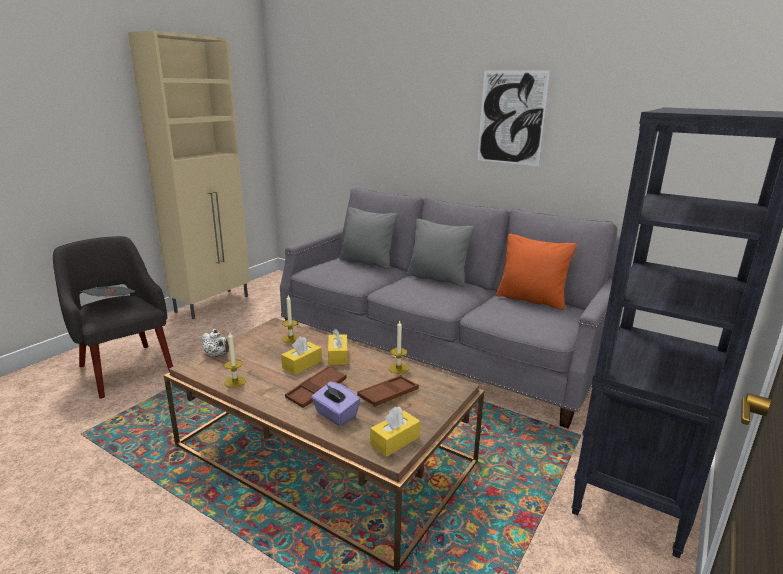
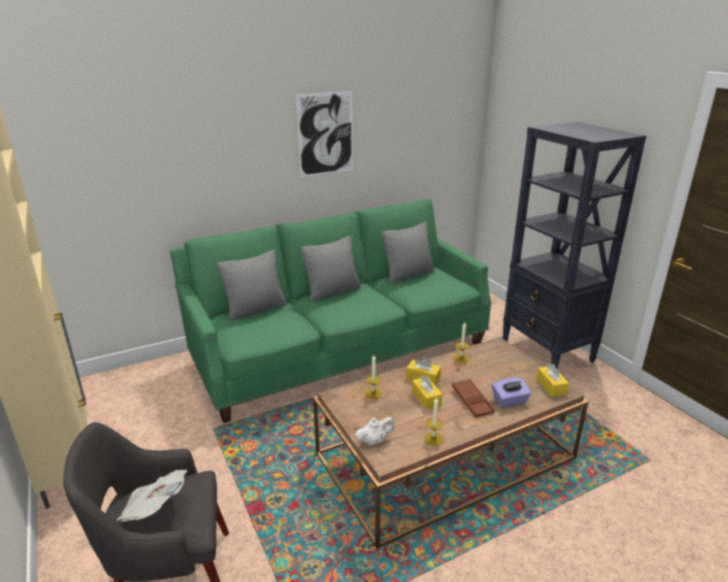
camera: 60 degrees left, 5 degrees up
(388, 394) = (495, 372): brown tray -> none
(439, 347) = (339, 349): grey sofa -> green sofa
(531, 300) = (408, 275): orange pillow -> grey pillow

